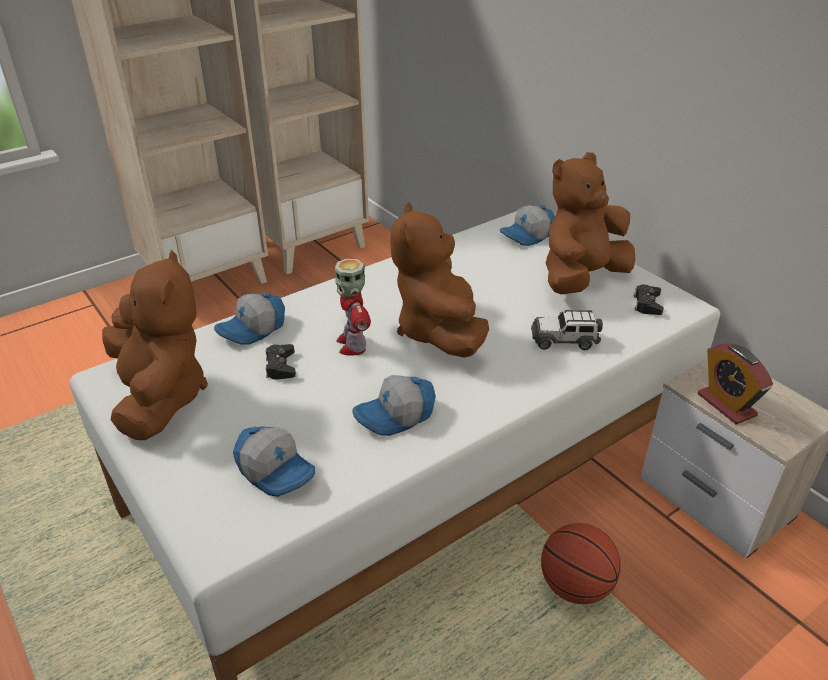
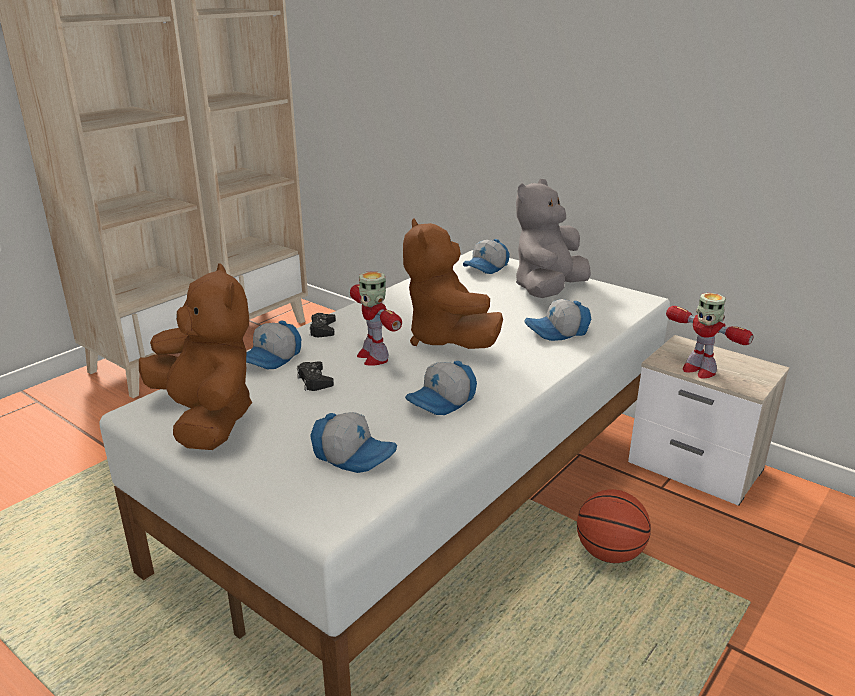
camera: 15 degrees left, 10 degrees down
(564, 340) = (558, 332): toy car -> cap
(581, 278) = (548, 291): brown plush toy -> grey plush toy
(647, 304) = (611, 301): black game controller -> black game controller (322, 330)
(726, 405) = (698, 370): alarm clock -> toy robot

